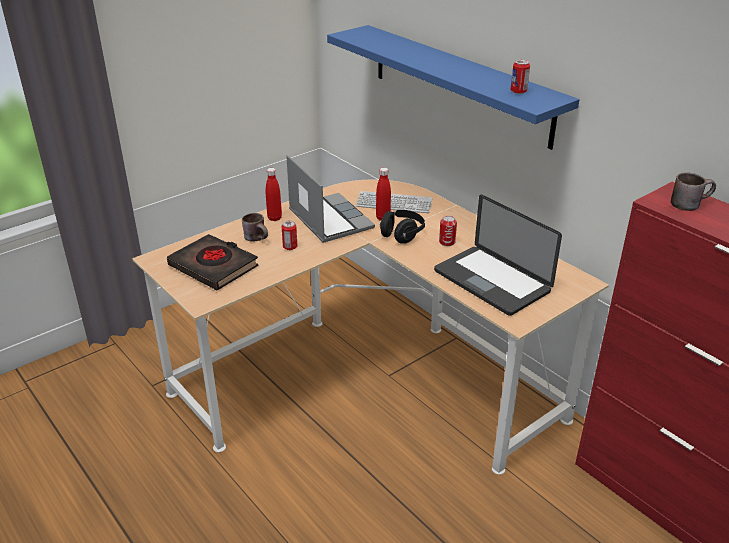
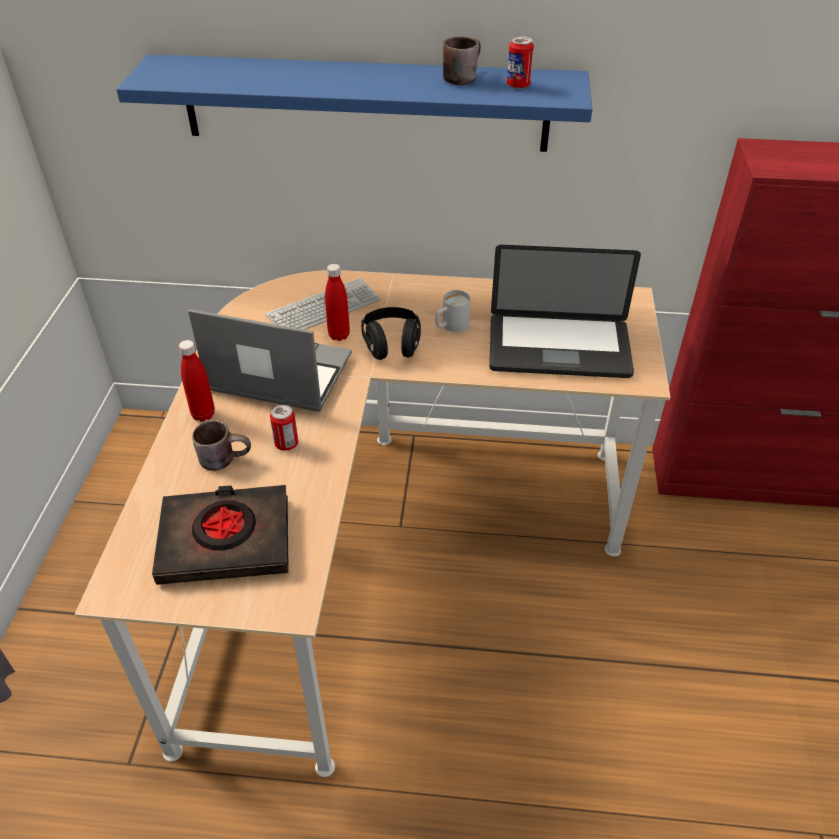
camera: 45 degrees left, 10 degrees up
(447, 242) = (451, 326): can -> white mug
(688, 203) = (792, 156): brown mug -> brown mug (460, 76)

